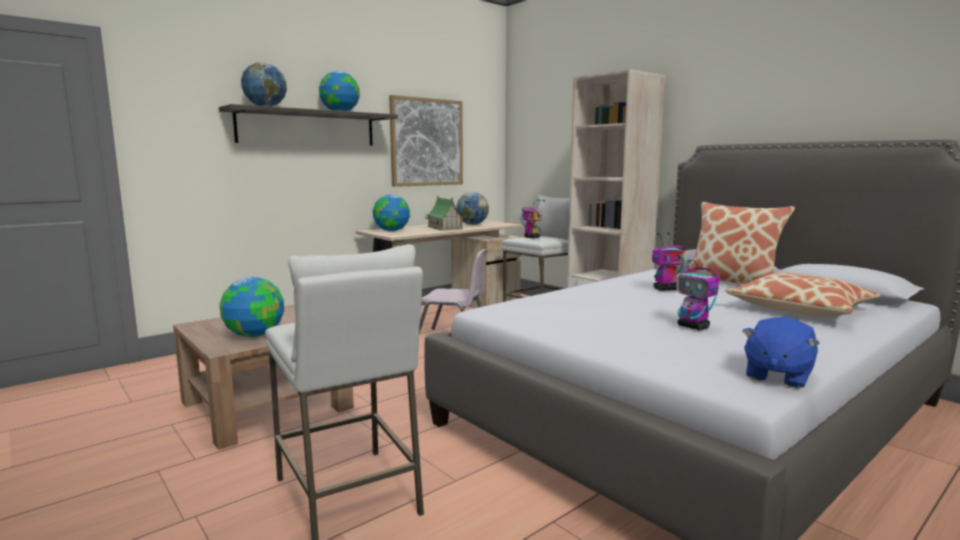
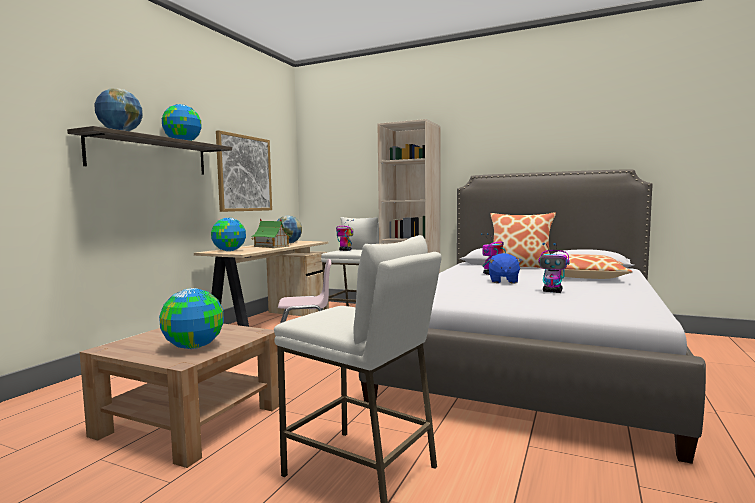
camera: 25 degrees left, 5 degrees down
(777, 375) = (647, 308): blue plush toy -> blue plush toy (503, 281)

